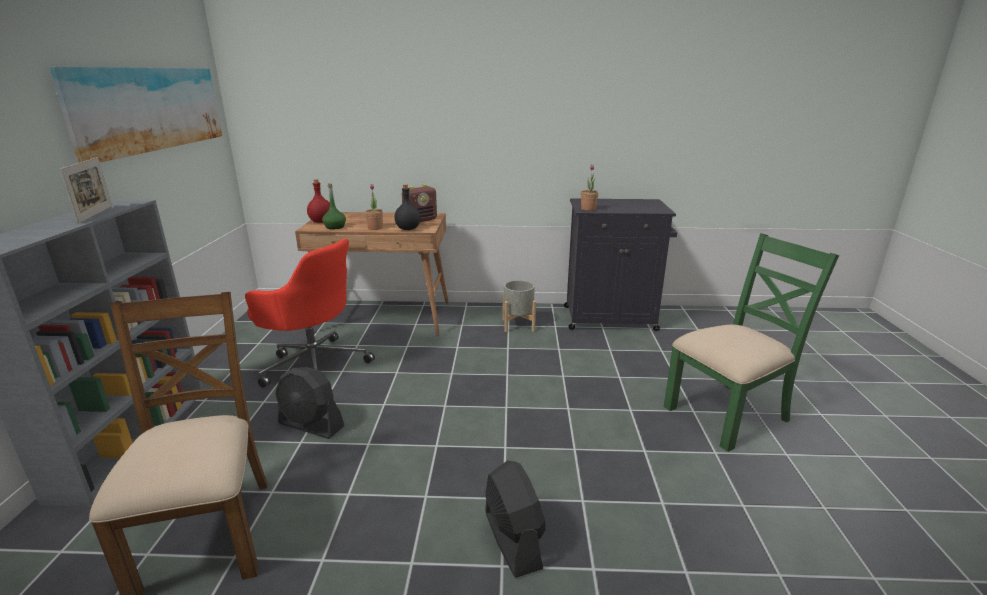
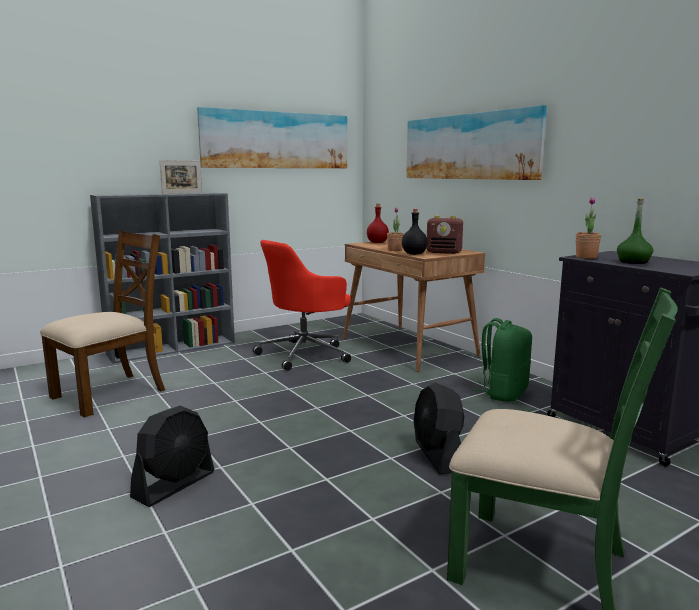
camera: 55 degrees right, 10 degrees down
(311, 425) = (235, 378): black fan -> black fan (438, 456)
(314, 365) = (305, 354): red office chair -> red office chair turned 60 degrees clockwise
(335, 227) = (373, 246): green bottle -> green bottle (633, 262)
(409, 113) = (469, 147): none -> picture
(518, 325) = (503, 393): grey planter -> green backpack

